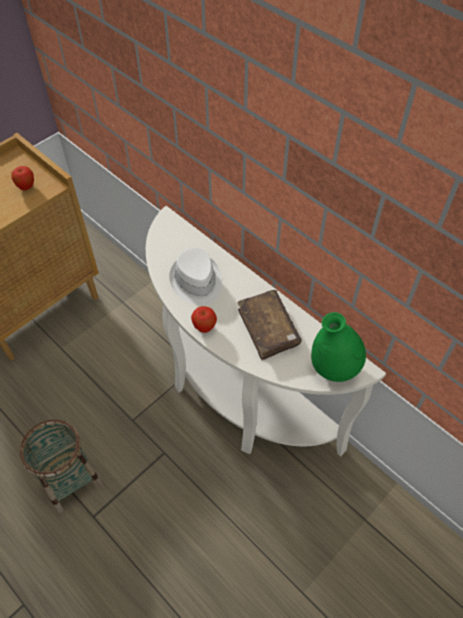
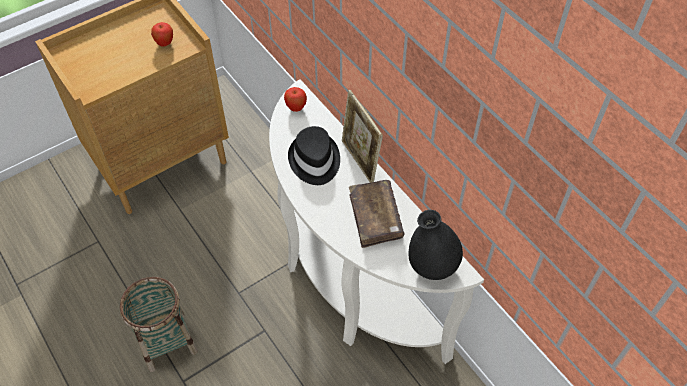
camera: 10 degrees right, 0 degrees up
(196, 281) = (314, 161): white hat -> black hat
(204, 327) = (312, 207): apple -> apple (296, 108)
(241, 276) = (360, 161): none -> picture frame
(334, 368) = (432, 266): green vase -> black vase

